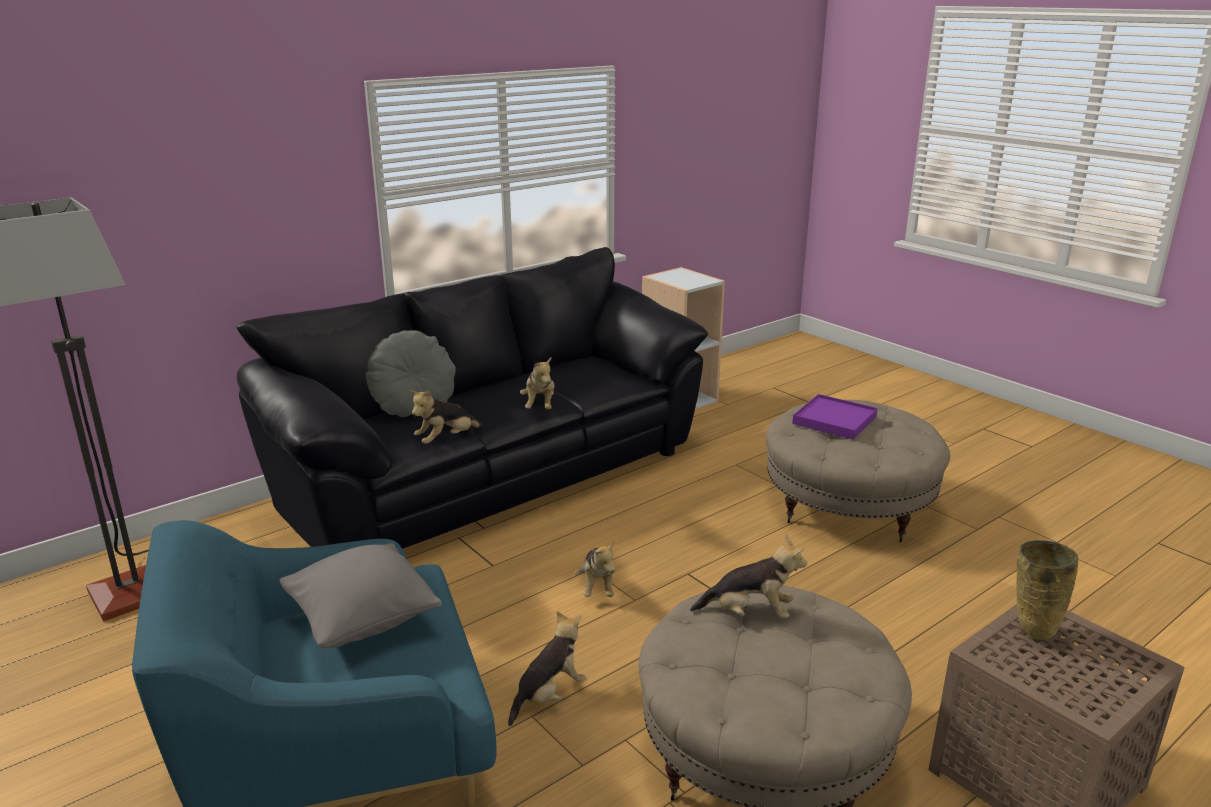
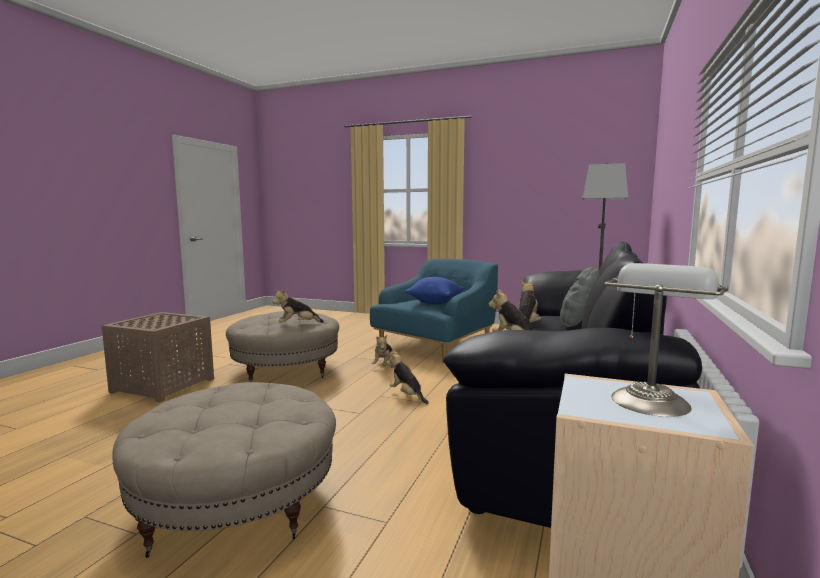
camera: 150 degrees right, 15 degrees down
(363, 621) = (435, 302): grey pillow -> blue pillow
(674, 278) = (651, 396): none -> white table lamp
(834, 420) = (257, 411): purple tray -> none
(1033, 629) = (165, 323): beige vase -> none

